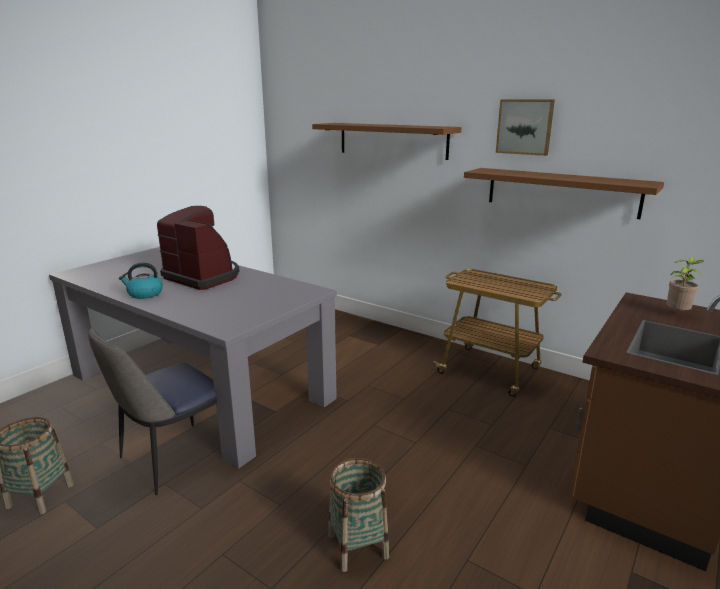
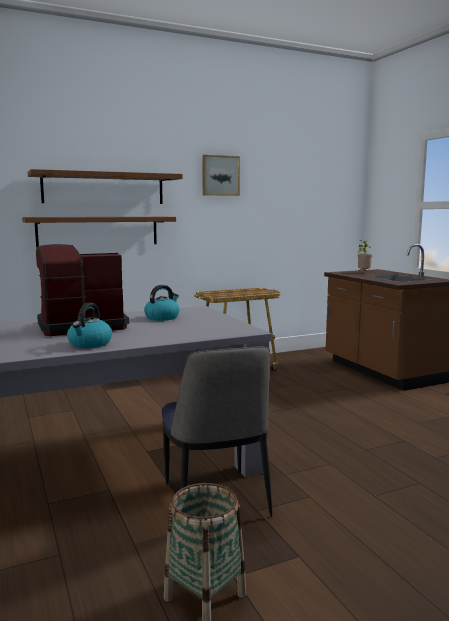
camera: 60 degrees left, 10 degrees down
(259, 289) = (162, 317): none -> kettle
(357, 546) = (392, 447): basket -> none
(561, 192) = (248, 221): brown shelf -> brown shelf (98, 231)

